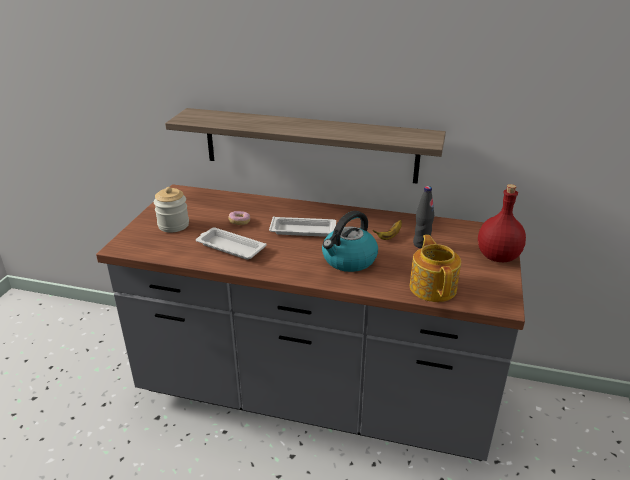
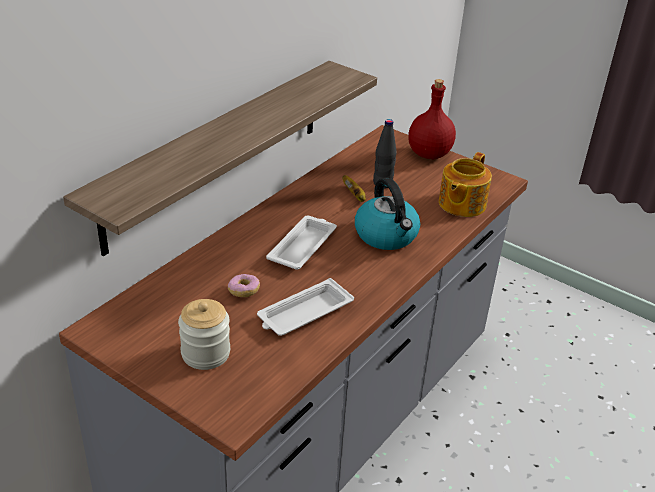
camera: 70 degrees left, 5 degrees up
(433, 287) = (461, 204): teapot -> teapot turned 75 degrees counterclockwise

